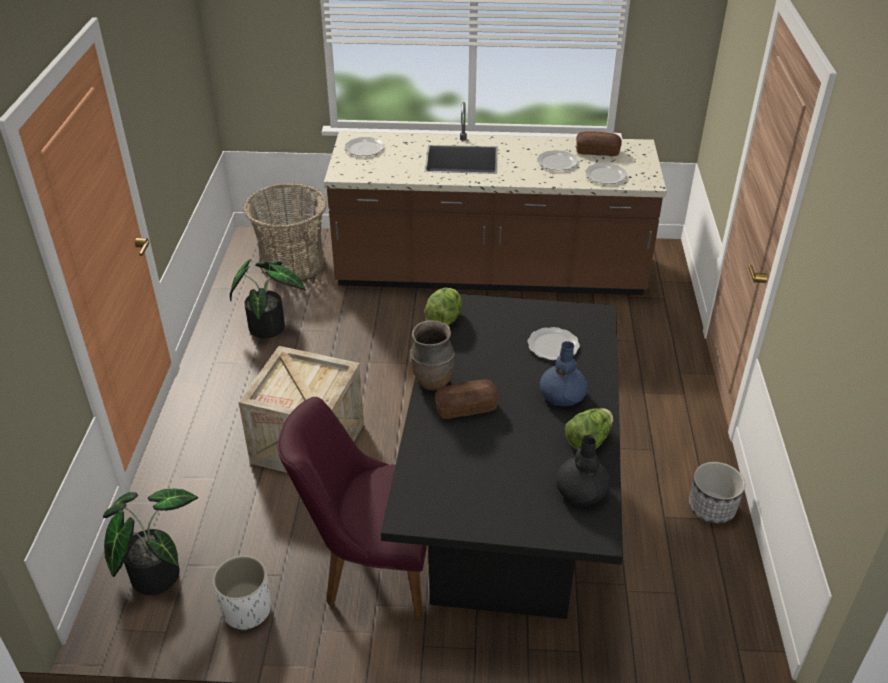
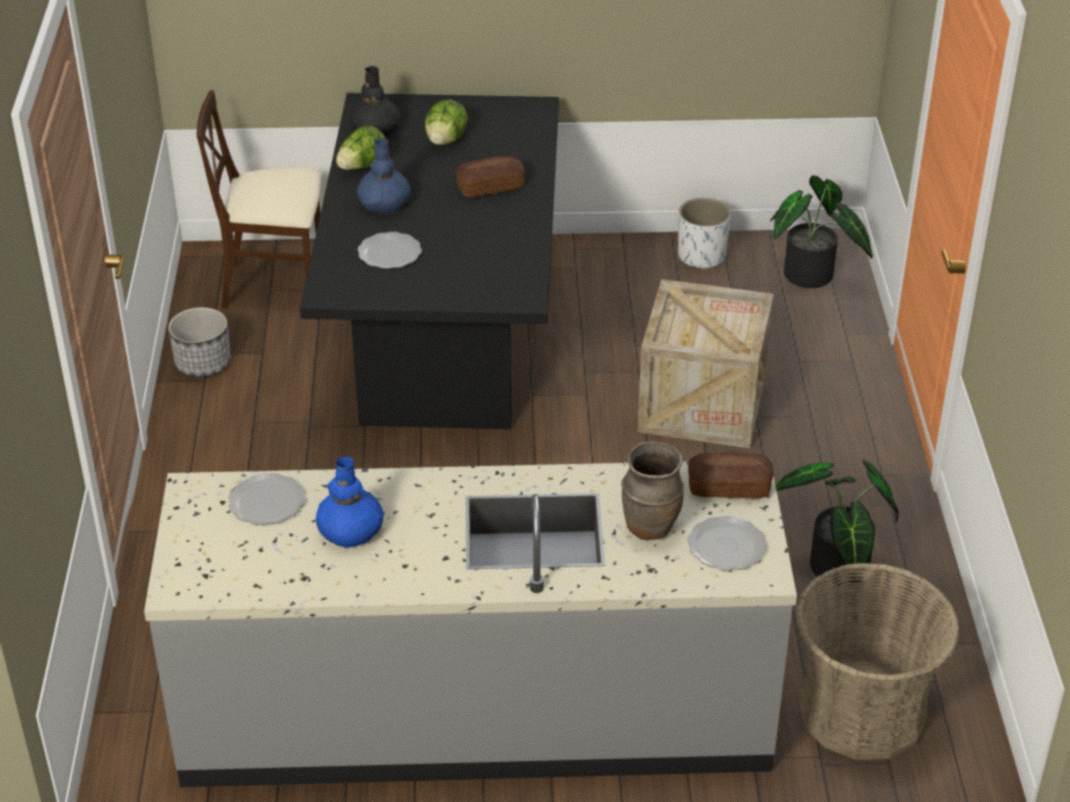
camera: 175 degrees right, 0 degrees up
(370, 568) = (588, 292): purple chair -> none
(432, 382) = (531, 209): brown vase -> brown vase (650, 527)
(444, 319) = (528, 277): lettuce -> lettuce (445, 140)
(490, 273) = (476, 709): brown counter -> grey counter
(558, 162) = (350, 531): plate -> blue vase
(597, 151) = (269, 565): bread -> bread (729, 488)
(672, 599) = (275, 285): none -> beige chair

